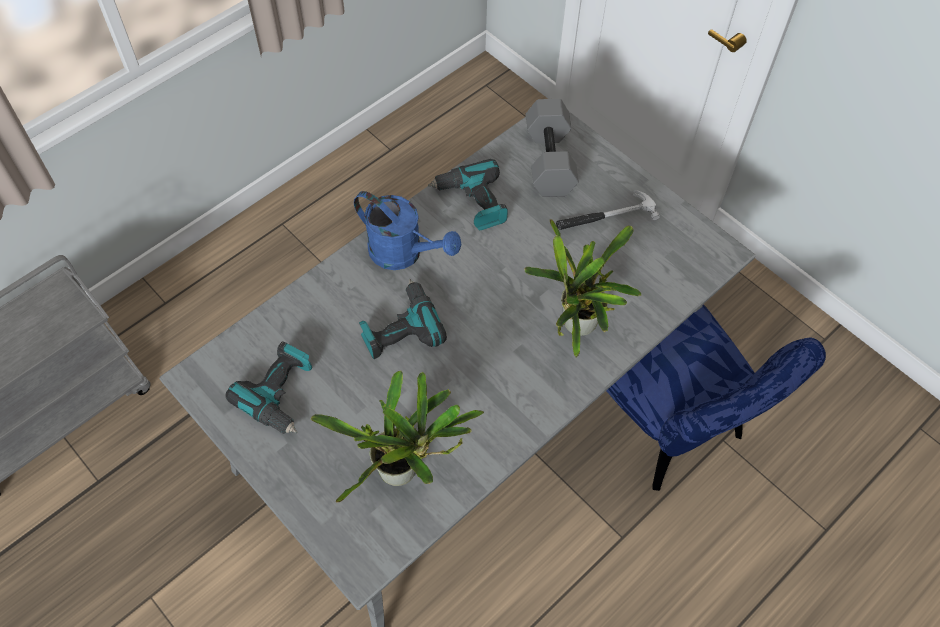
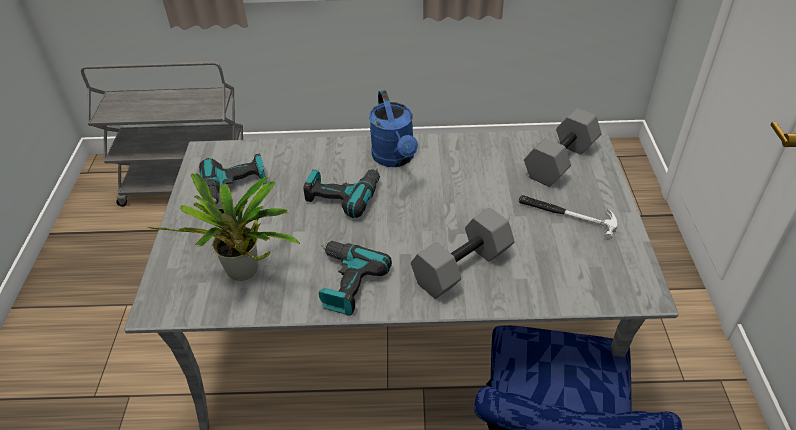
camera: 45 degrees right, 15 degrees down
(472, 202) = (475, 156): power drill -> power drill (345, 283)
(576, 327) = (462, 268): potted plant -> grey dumbbell

